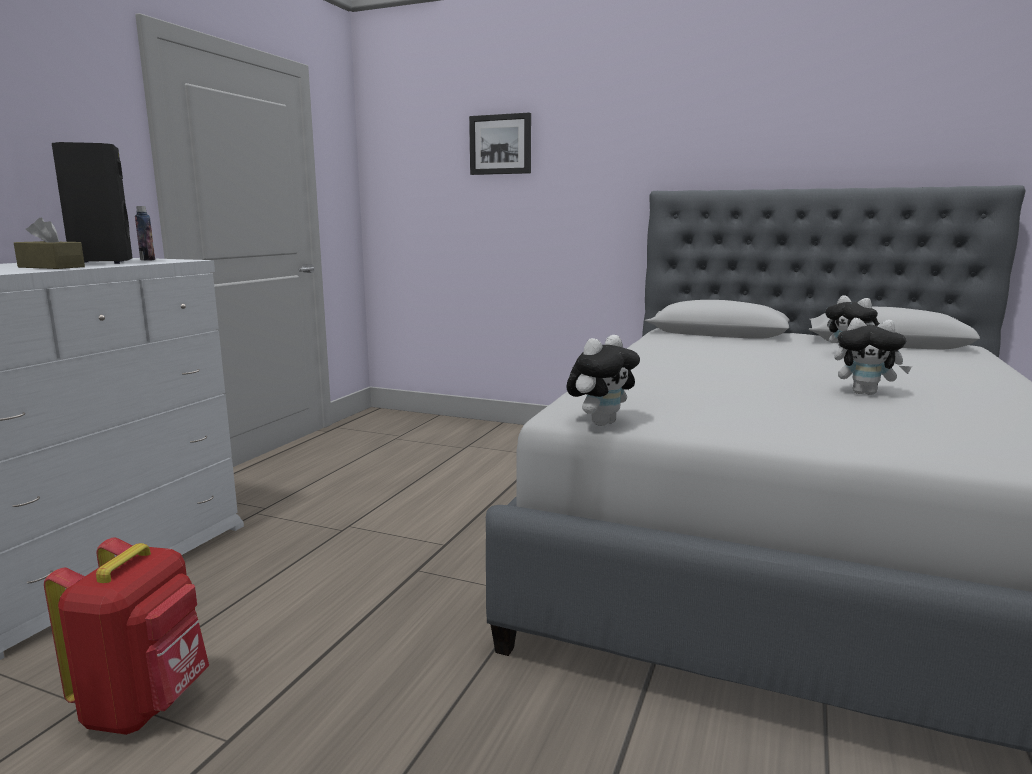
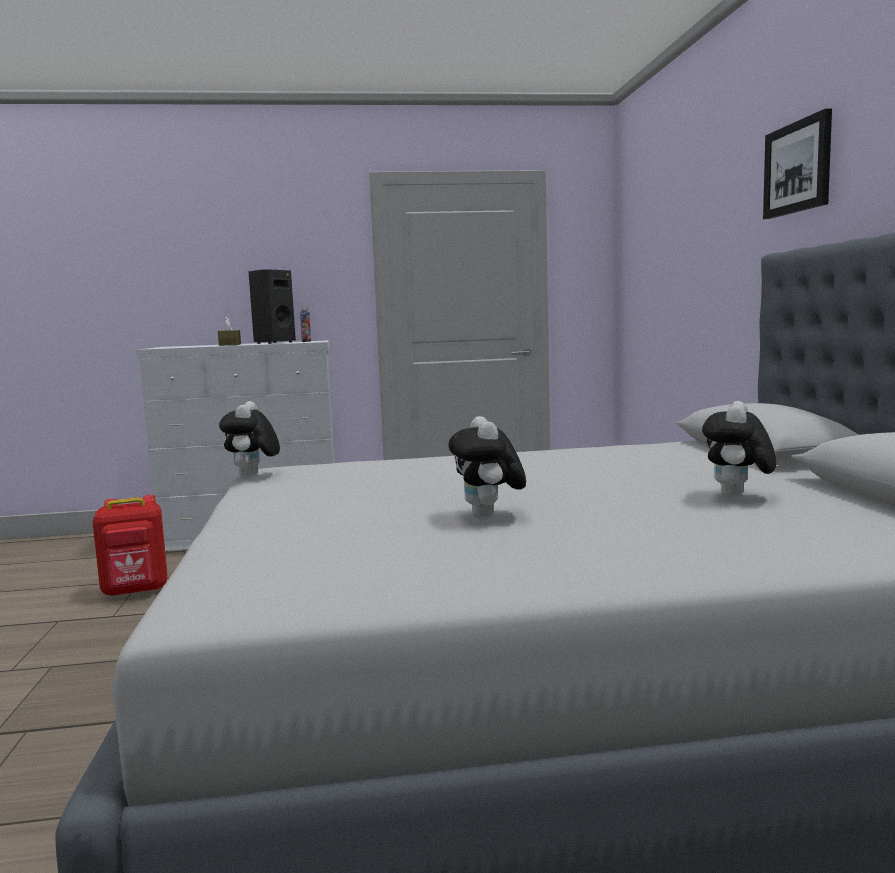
camera: 60 degrees right, 5 degrees down
(500, 144) = (685, 215): picture -> picture (798, 167)
(601, 422) = (252, 477): plush toy -> plush toy turned 75 degrees clockwise

